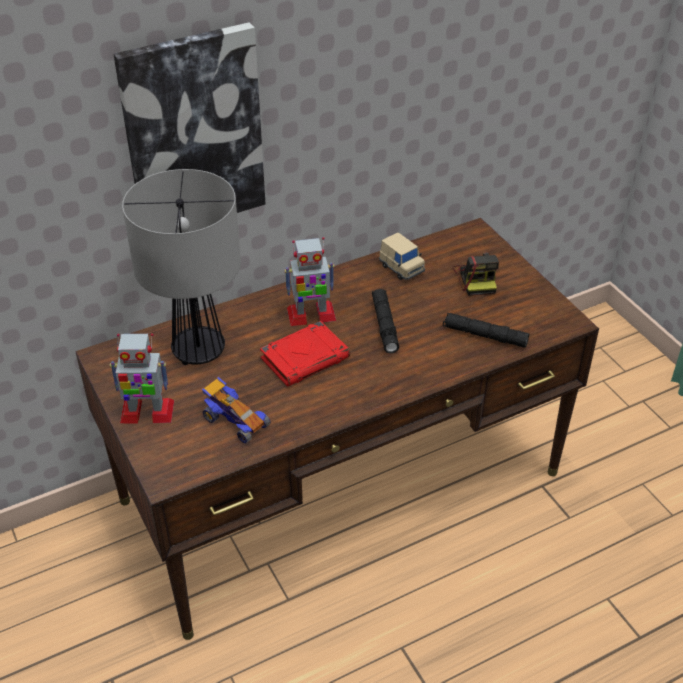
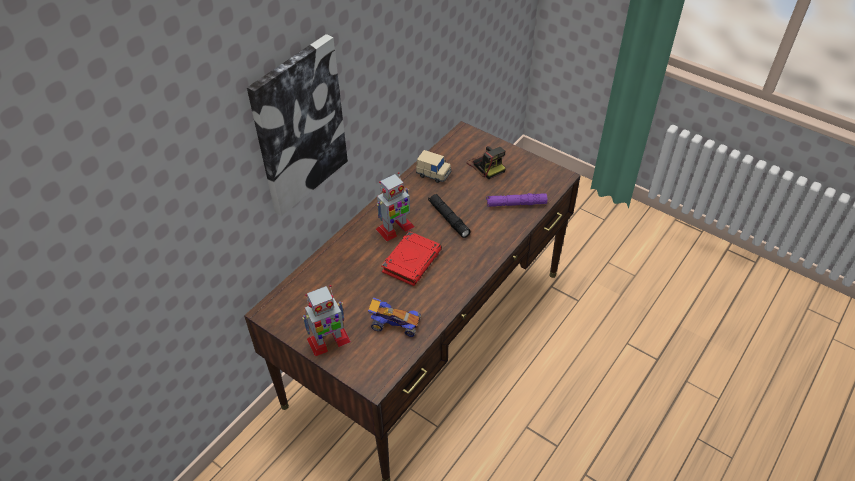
camera: 25 degrees left, 5 degrees up
(198, 351) = (334, 282): table lamp -> none
(484, 335) = (516, 204): black flashlight -> purple flashlight

